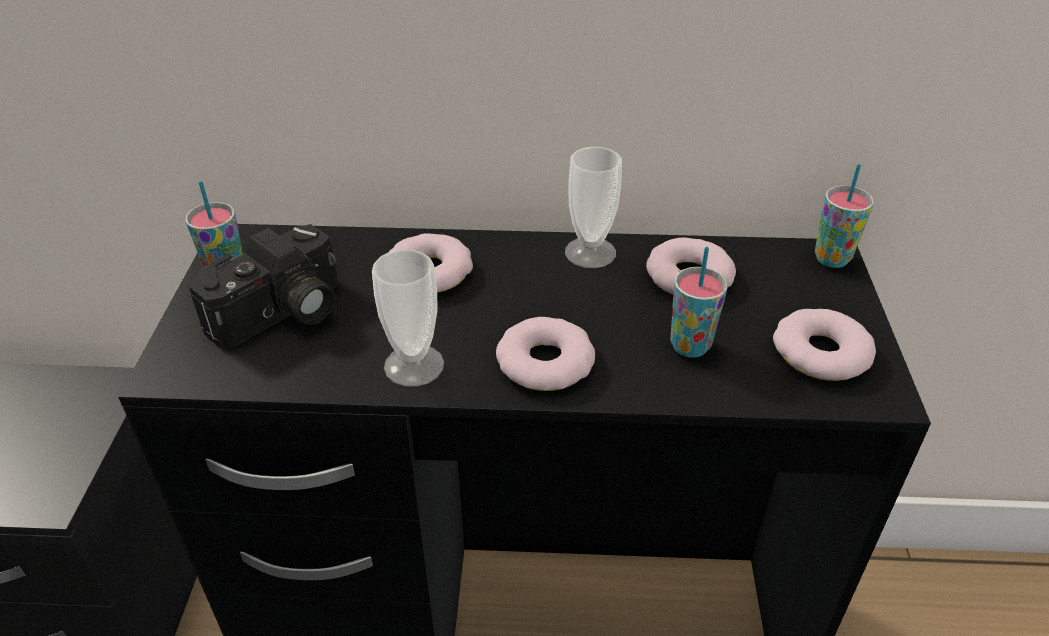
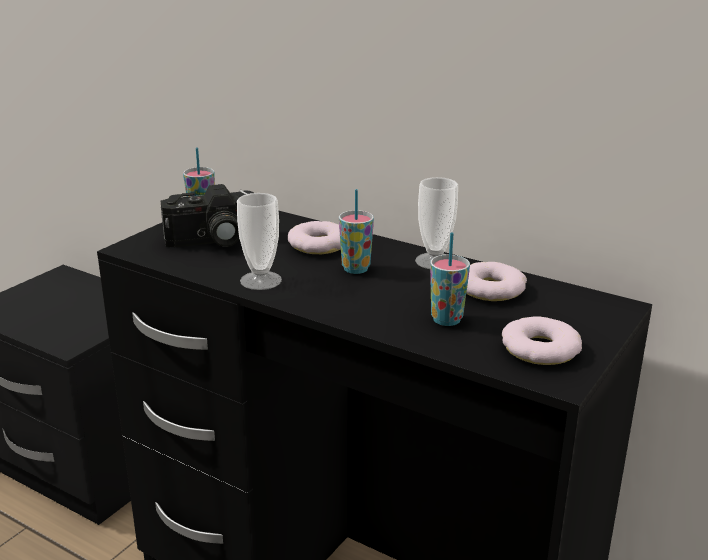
camera: 30 degrees right, 15 degrees down
(545, 362) = (340, 300): donut -> none
(831, 259) = (616, 308): cup -> cup (355, 269)

